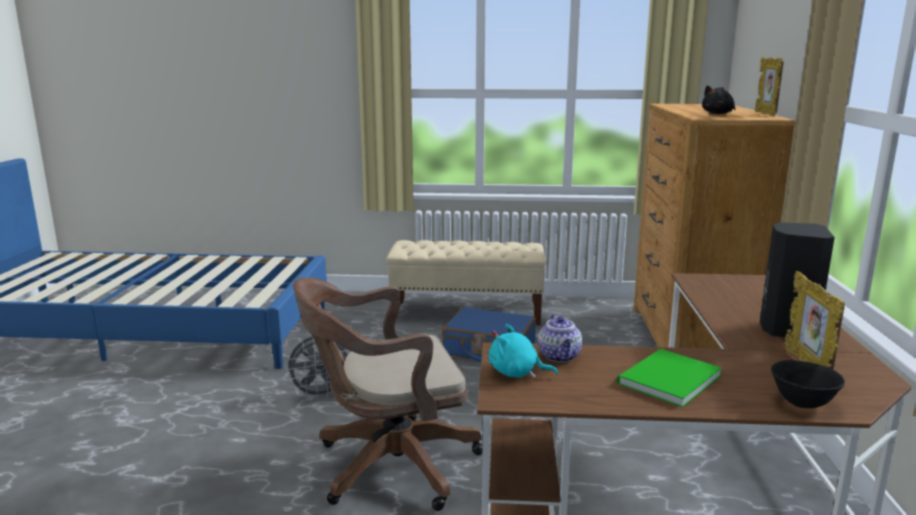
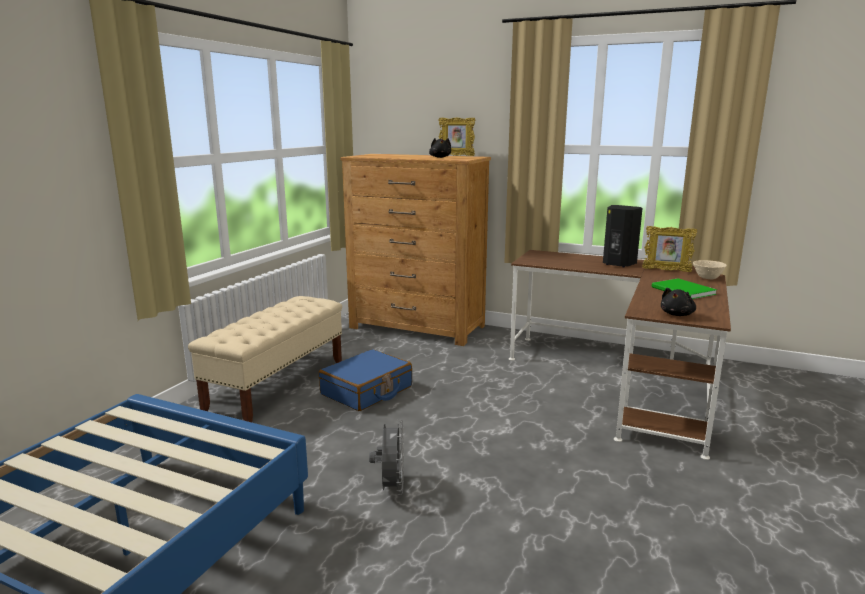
camera: 70 degrees left, 0 degrees up
(388, 466) = (542, 468): brown office chair -> none
(516, 373) = (677, 314): turquoise plush toy -> black plush toy
(560, 357) = (652, 303): teapot -> none
(802, 403) = (707, 278): black bowl -> beige bowl

